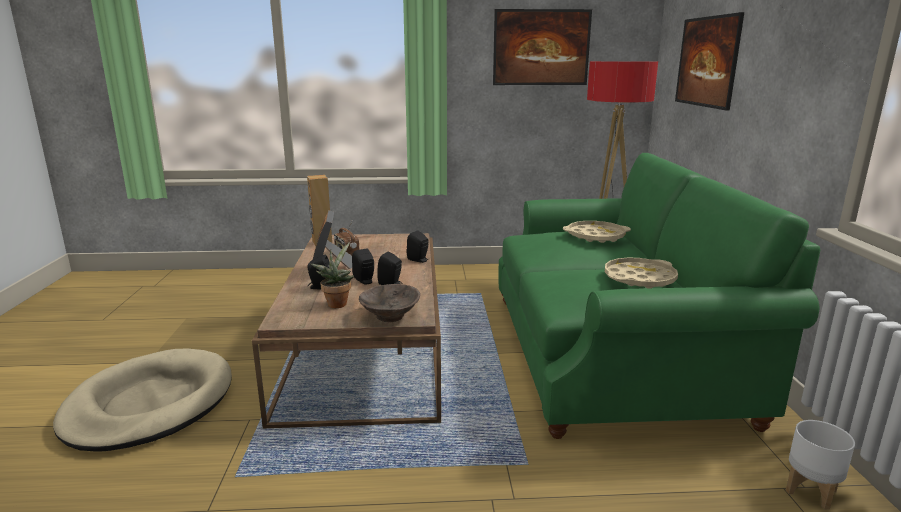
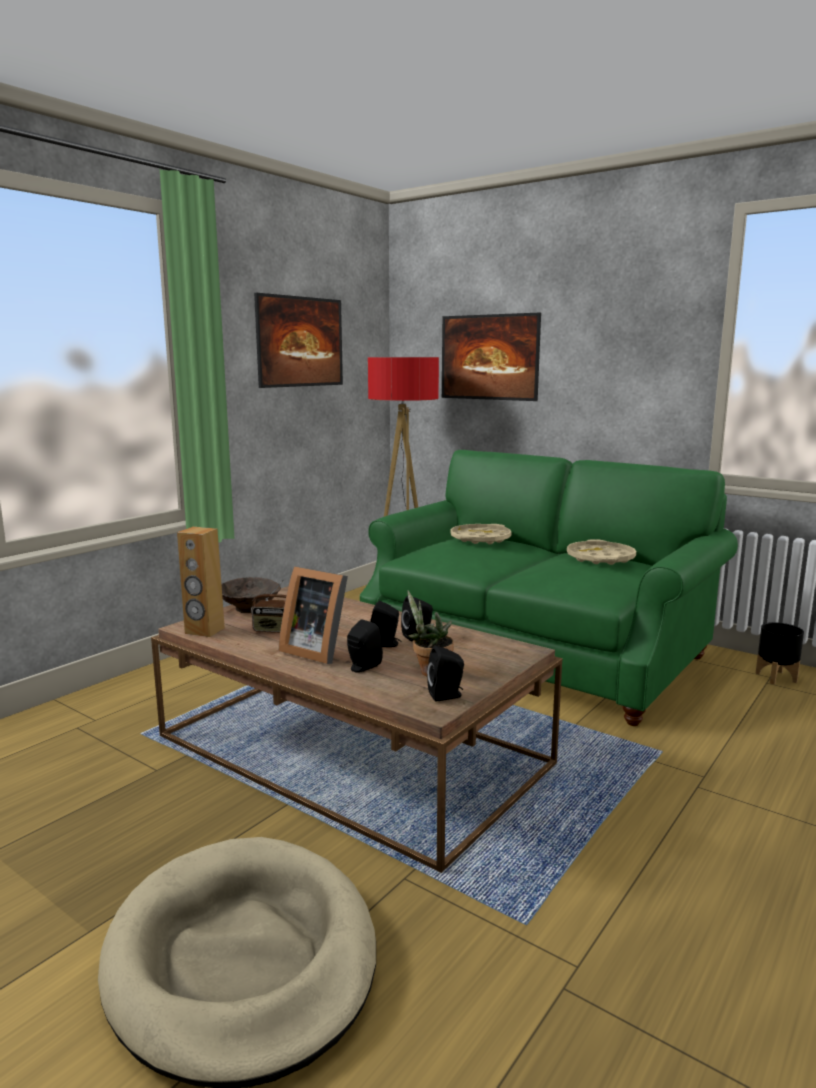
camera: 50 degrees left, 5 degrees down
(390, 316) = (504, 659): brown bowl -> brown bowl (249, 608)
(419, 260) = (370, 609): black speaker -> black speaker (447, 695)
(811, 491) = (776, 677): white planter -> black planter

